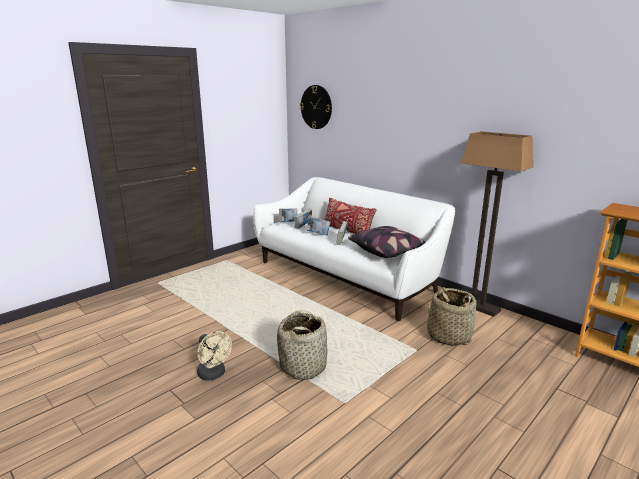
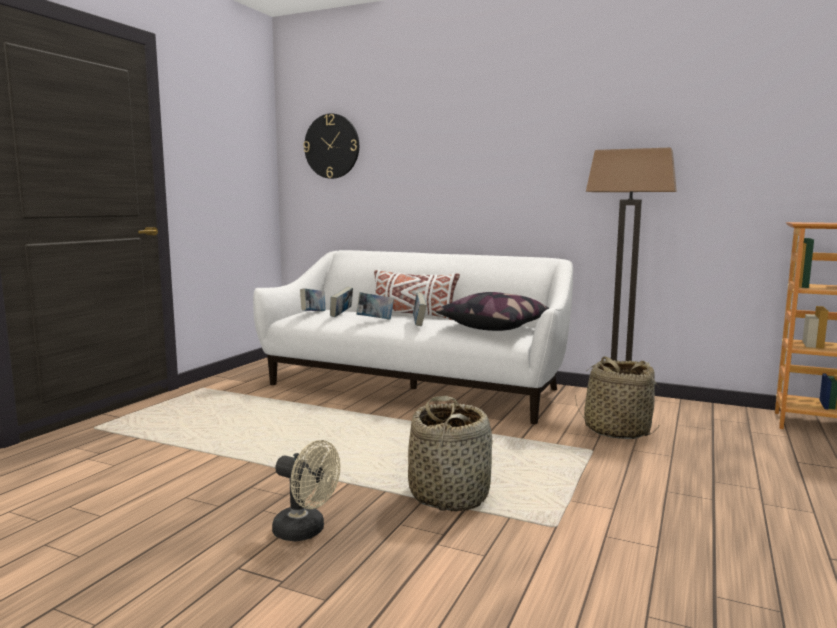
camera: 20 degrees left, 10 degrees down
(347, 231) = (412, 315): red pillow -> white pillow

